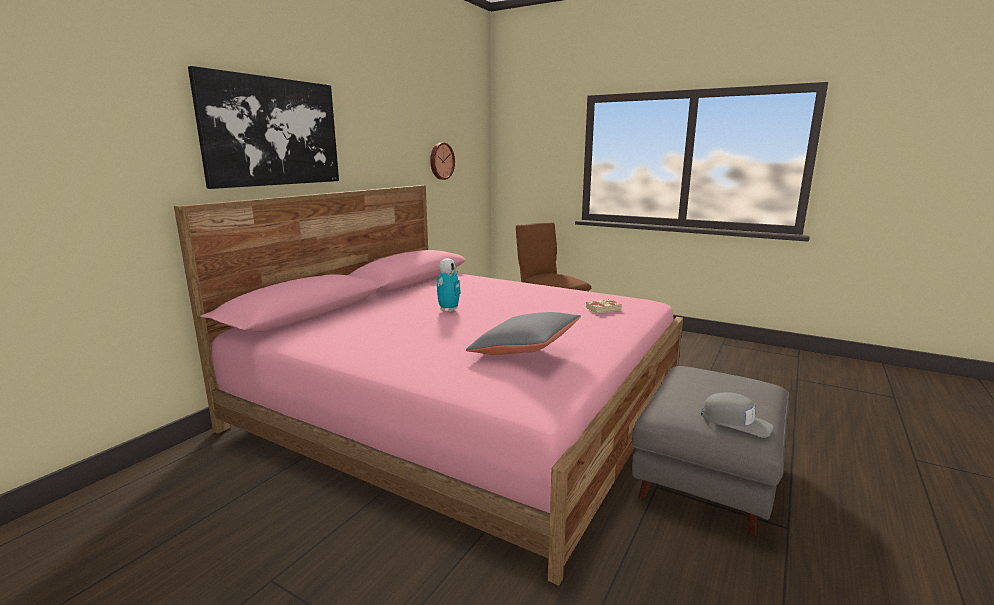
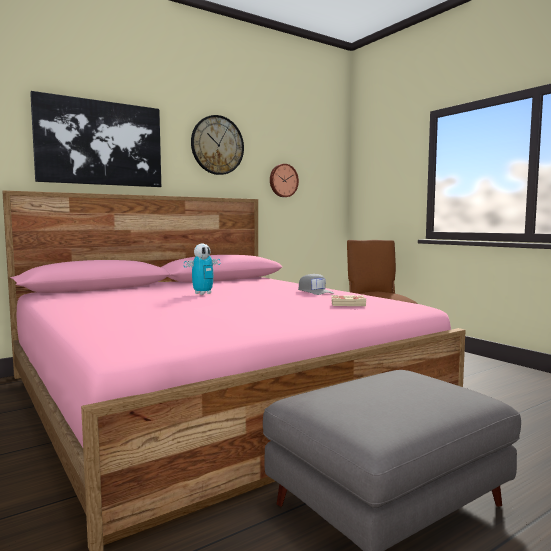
camera: 25 degrees right, 10 degrees down
(384, 126) = (217, 145): none -> wall clock
(524, 350) = (194, 316): grey pillow -> none
(736, 422) = (364, 417): grey cap -> grey cap (315, 291)

